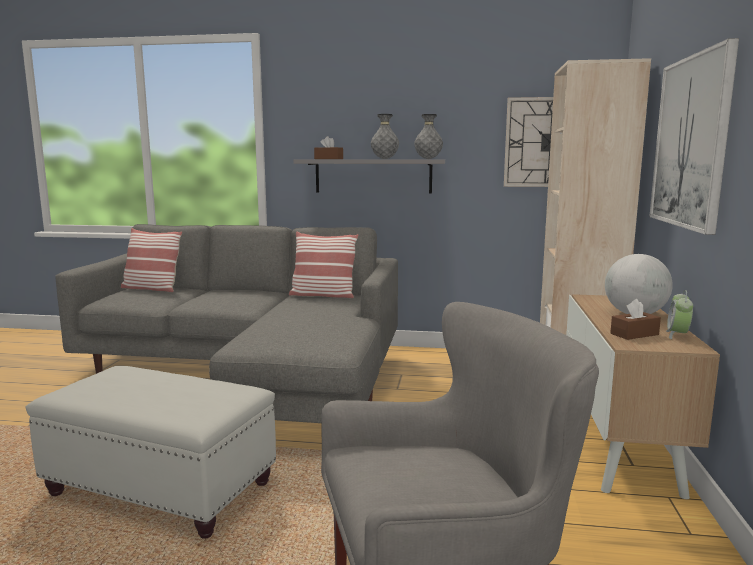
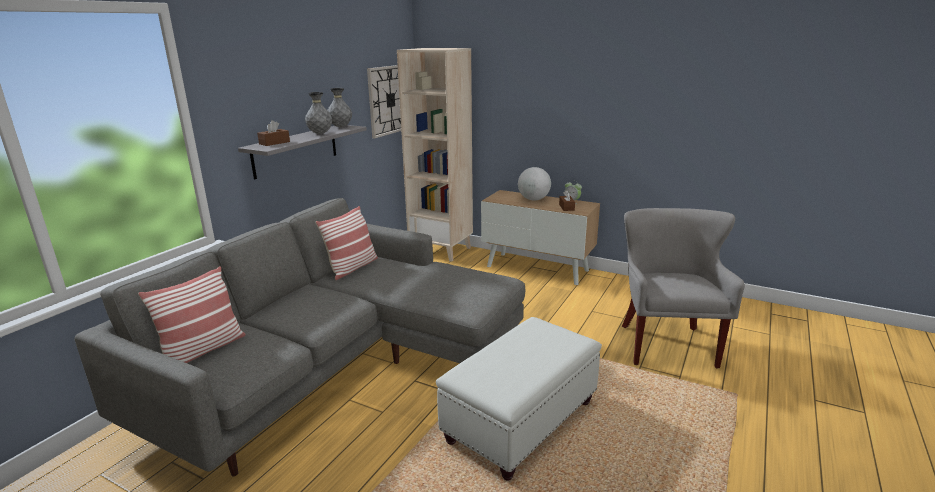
camera: 70 degrees left, 10 degrees up
(691, 142) = (541, 105): picture -> none

